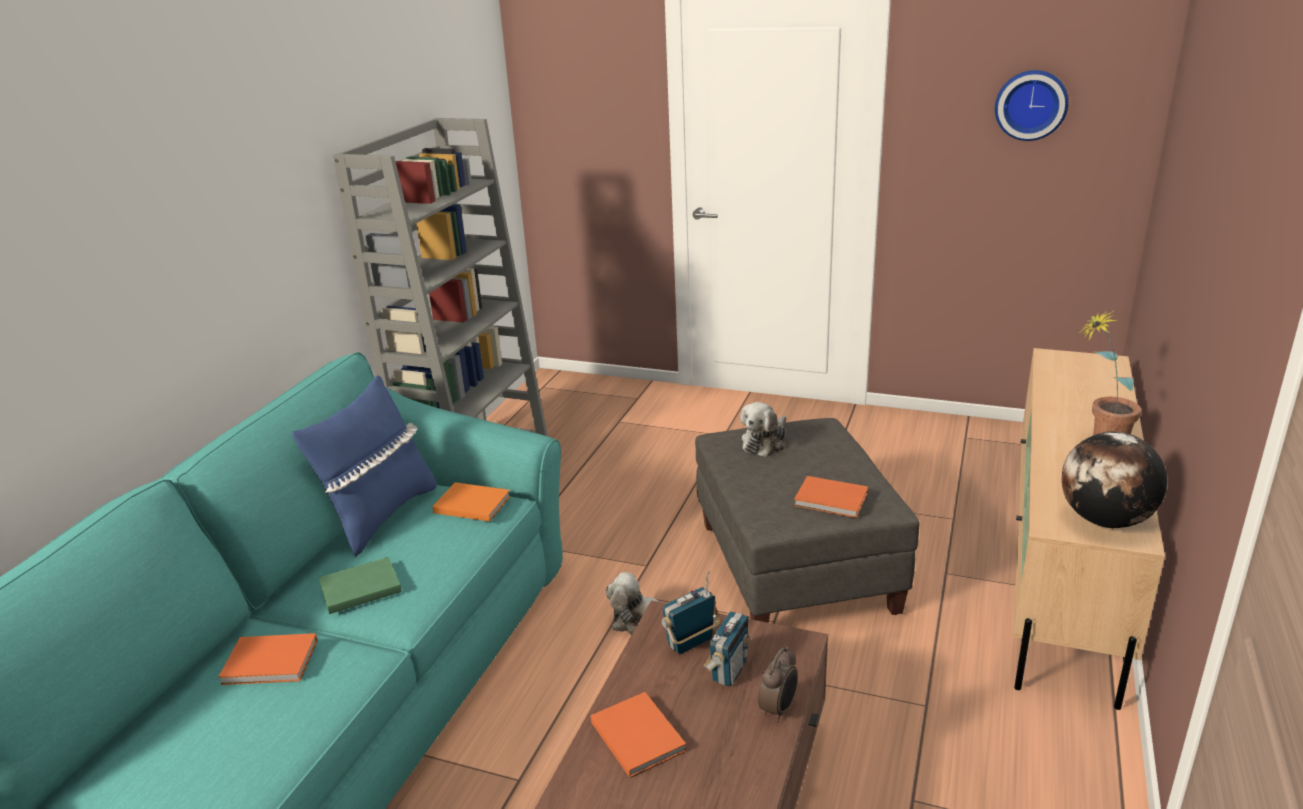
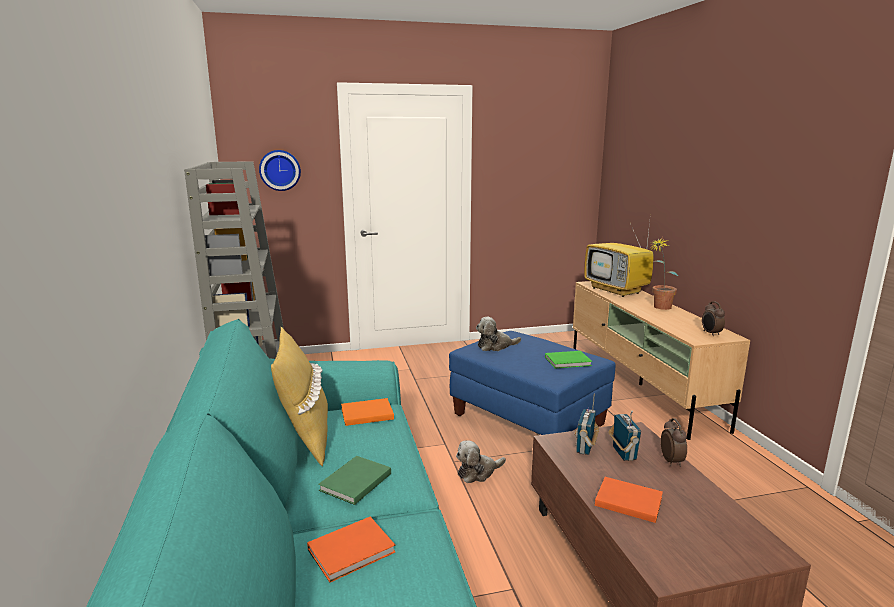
camera: 35 degrees left, 10 degrees down
(380, 516) = (305, 438): blue pillow -> yellow pillow
(765, 442) = (495, 346): plush toy -> plush toy turned 75 degrees clockwise
(796, 567) = (528, 420): grey ottoman -> blue ottoman
(832, 500) = (569, 361): orange book -> green book
(1031, 104) = (544, 159): wall clock -> wall clock (280, 170)
(1080, 384) = (617, 291): none -> television
(1105, 521) = (710, 333): globe -> alarm clock

